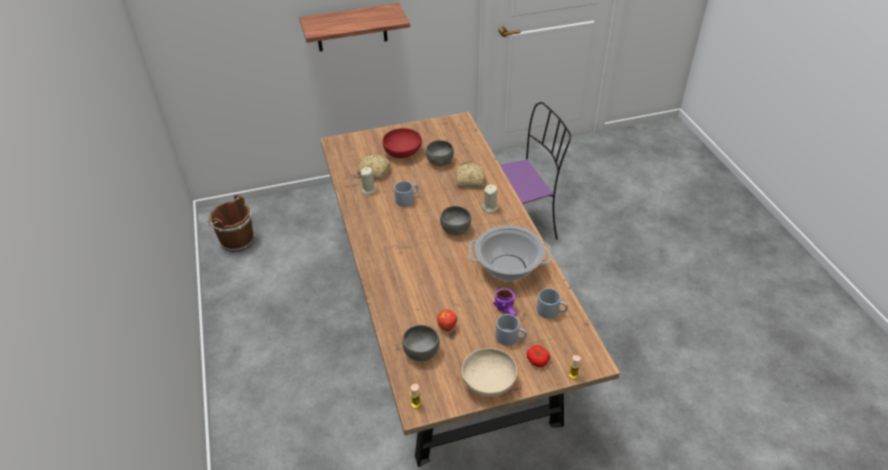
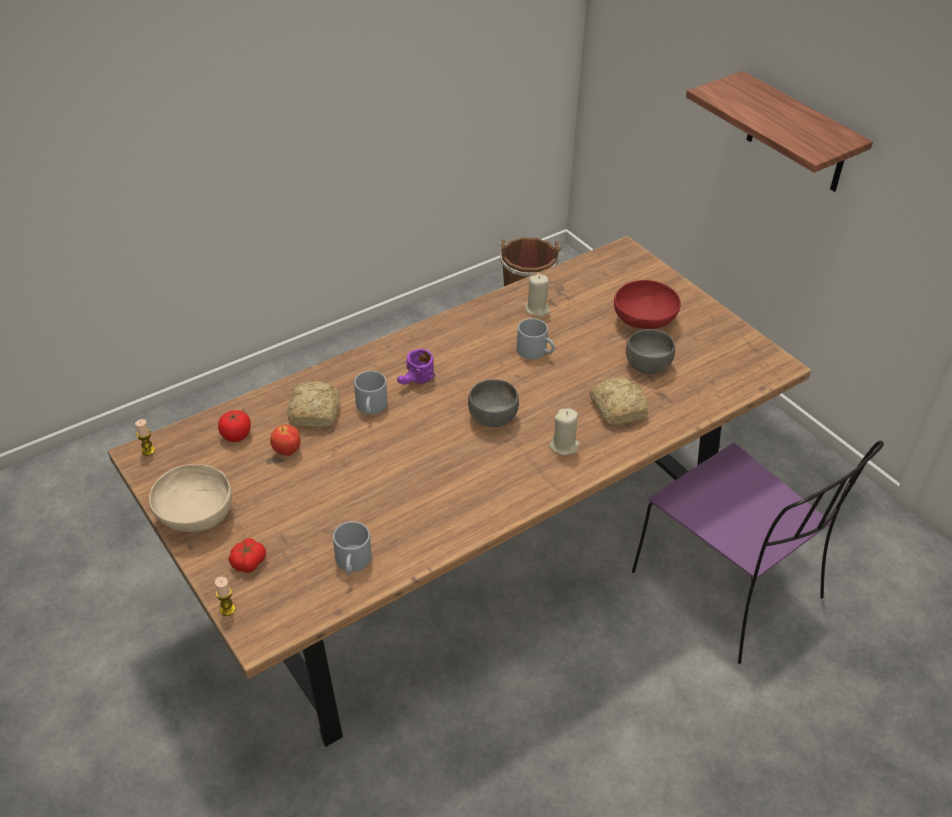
camera: 70 degrees right, 0 degrees up
(374, 171) = (580, 304): bread -> bread (315, 411)
(420, 351) = (236, 435): grey bowl -> tomato
(507, 311) = (337, 510): purple mug -> purple mug (416, 382)
(508, 268) = (430, 495): cooking pot -> none
(511, 337) = (285, 524): grey mug -> grey mug (371, 407)

